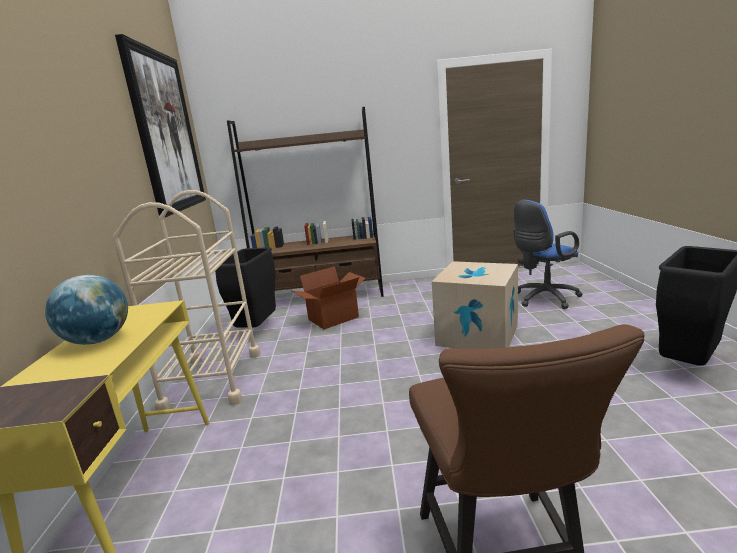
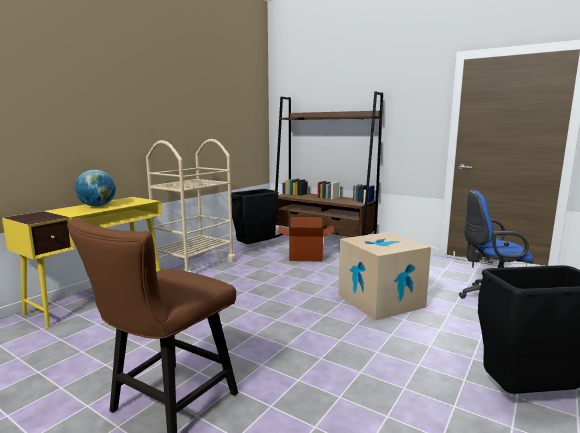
camera: 35 degrees right, 5 degrees down
(165, 132) = (230, 102): picture -> none

